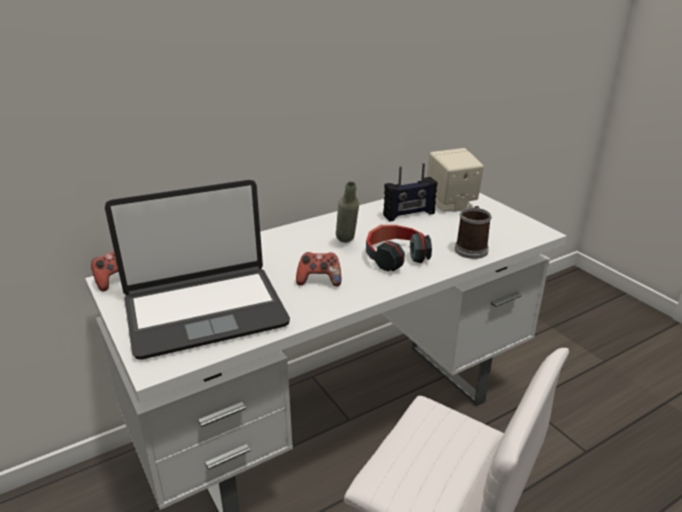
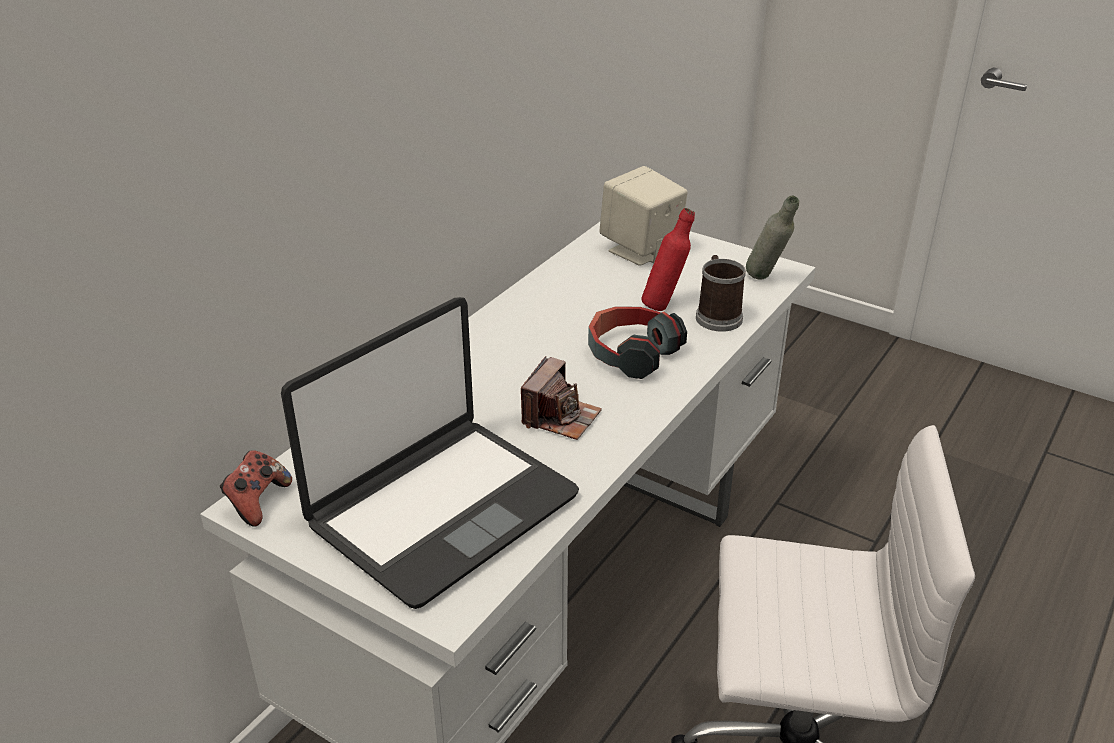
camera: 25 degrees left, 5 degrees up
(319, 280) = (560, 417): game controller -> camera
(347, 244) = (551, 350): grey bottle -> grey bottle (766, 280)
(409, 215) = (599, 282): radio -> none
(440, 235) = (665, 305): none -> red bottle

